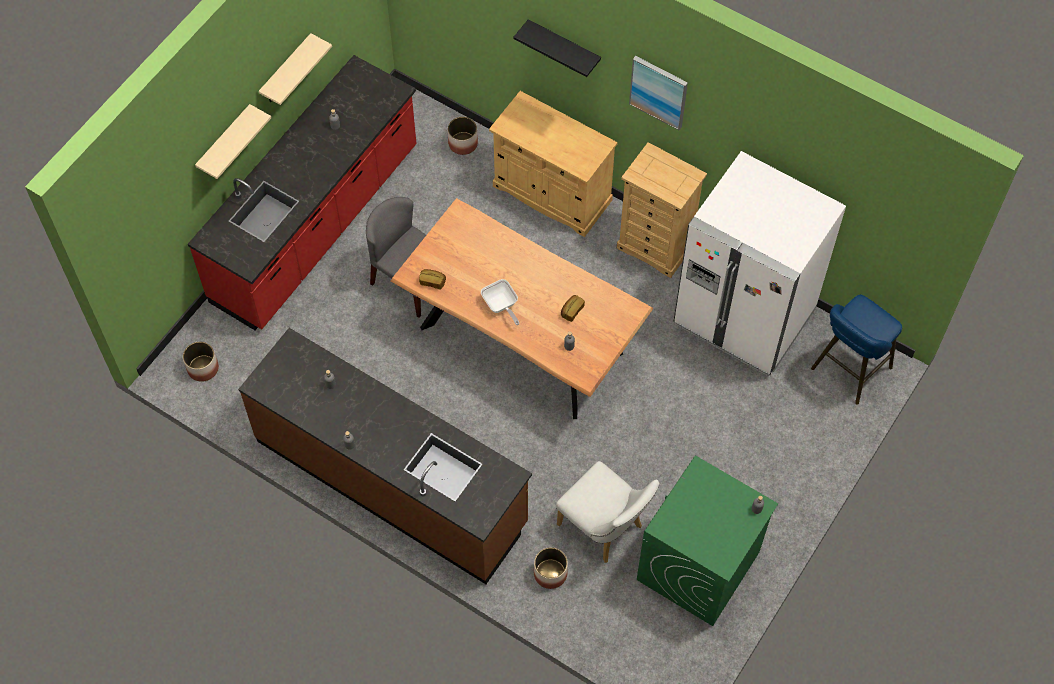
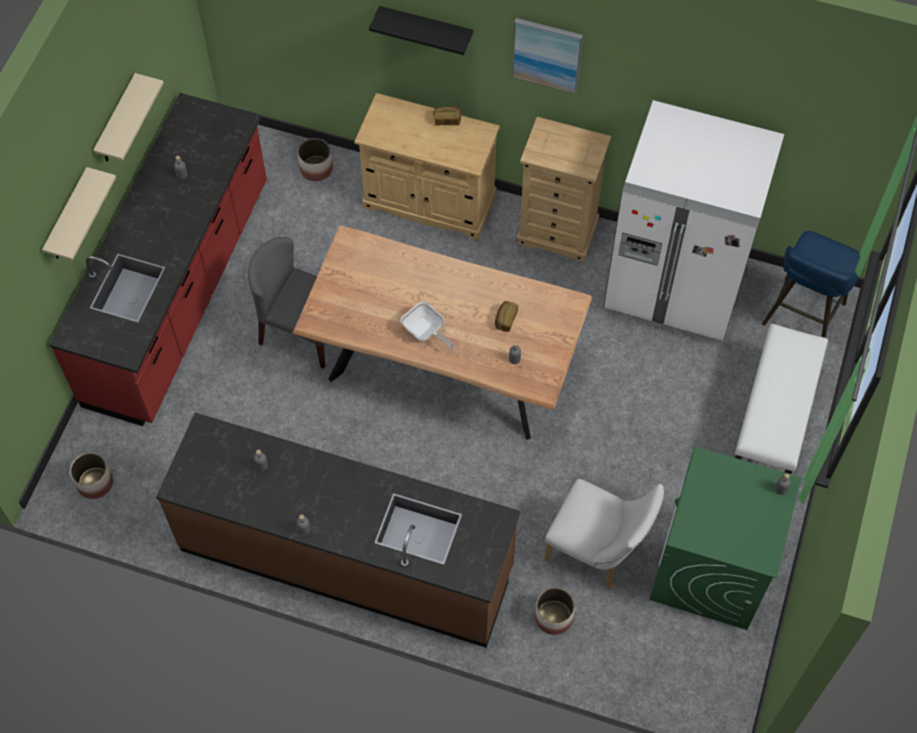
camera: 15 degrees left, 0 degrees up
(432, 282) = (341, 323): bread -> bread (447, 120)
(793, 454) = (773, 420): none -> white bench

